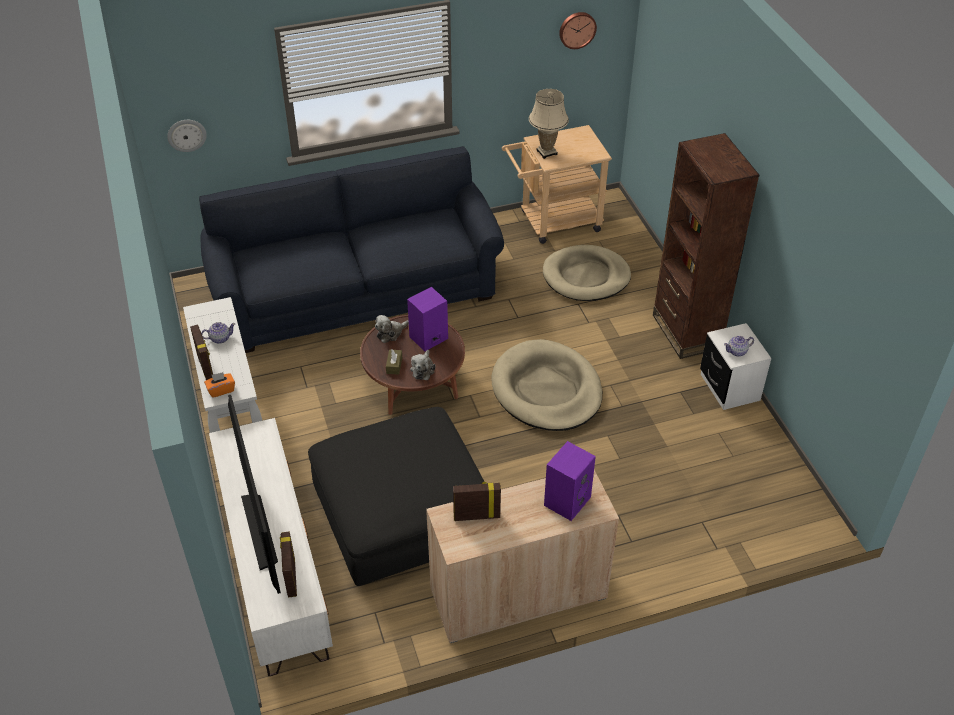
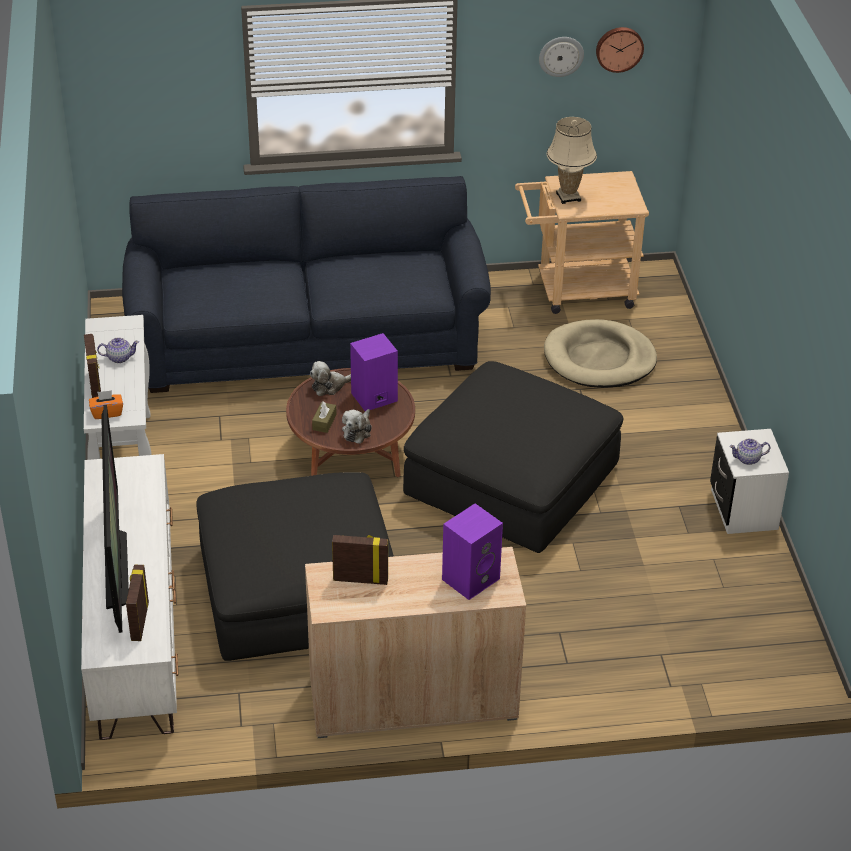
camera: 10 degrees right, 5 degrees down
(186, 135) = (126, 122): wall clock -> wall clock (561, 56)
(546, 390) = (512, 482): beige dog bed -> black ottoman
(686, 332) = (708, 439): brown bookcase -> none

